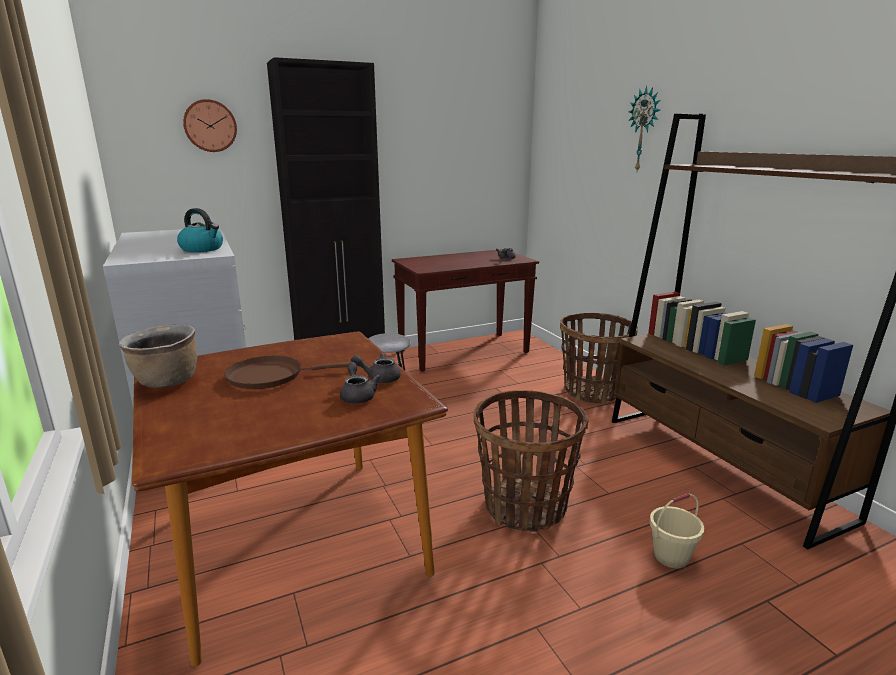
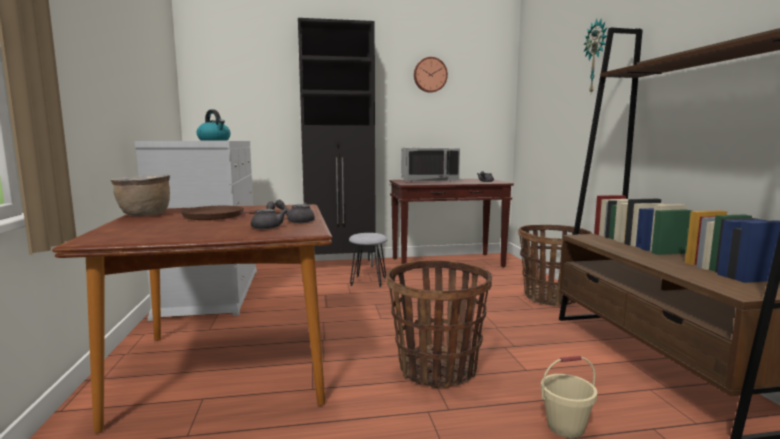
camera: 15 degrees right, 10 degrees down
(210, 126) = (255, 71): wall clock -> wall clock (430, 75)
(441, 259) = (429, 180): none -> grey microwave

